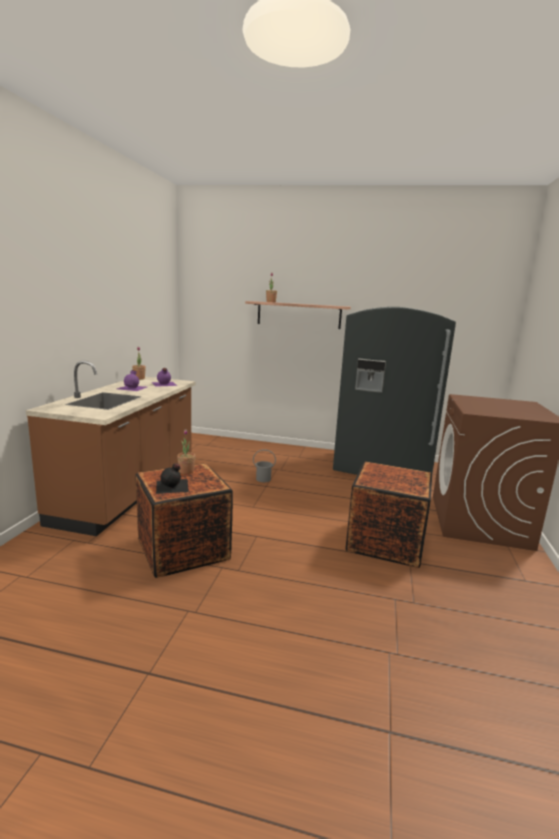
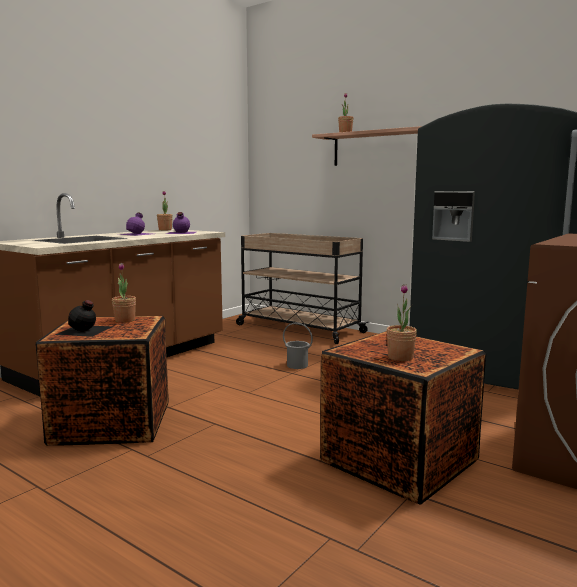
camera: 25 degrees right, 5 degrees down
(232, 445) = (298, 328): none -> beige cart
(400, 484) = (400, 357): none -> potted plant

